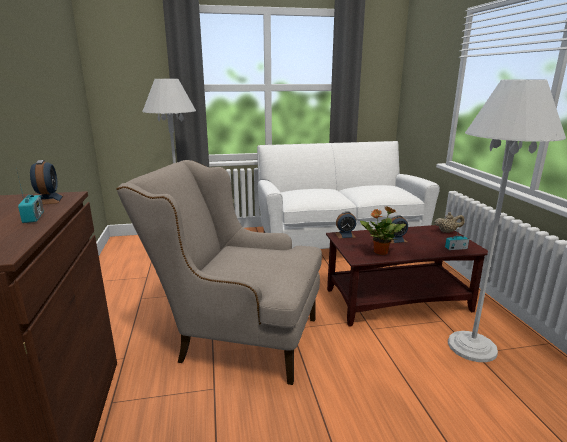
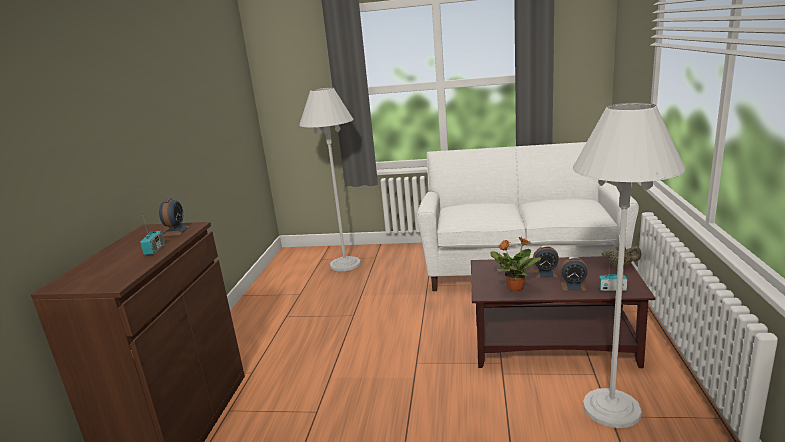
camera: 20 degrees right, 0 degrees up
(236, 336) = (358, 364): beige armchair -> none
(345, 235) = (490, 264): alarm clock -> alarm clock (573, 286)

